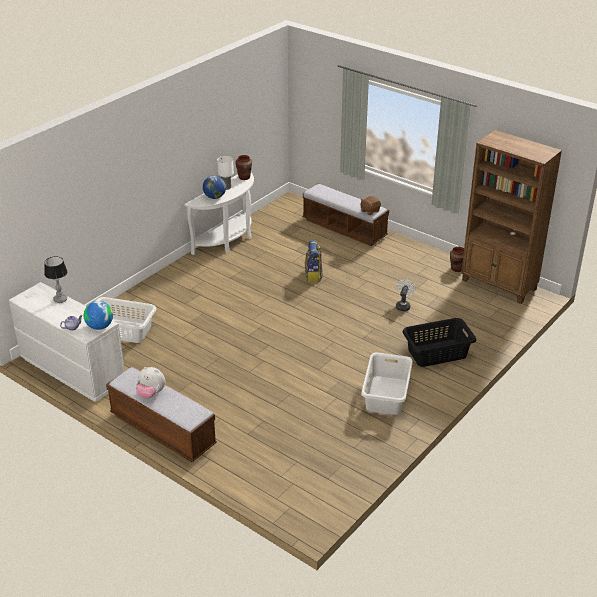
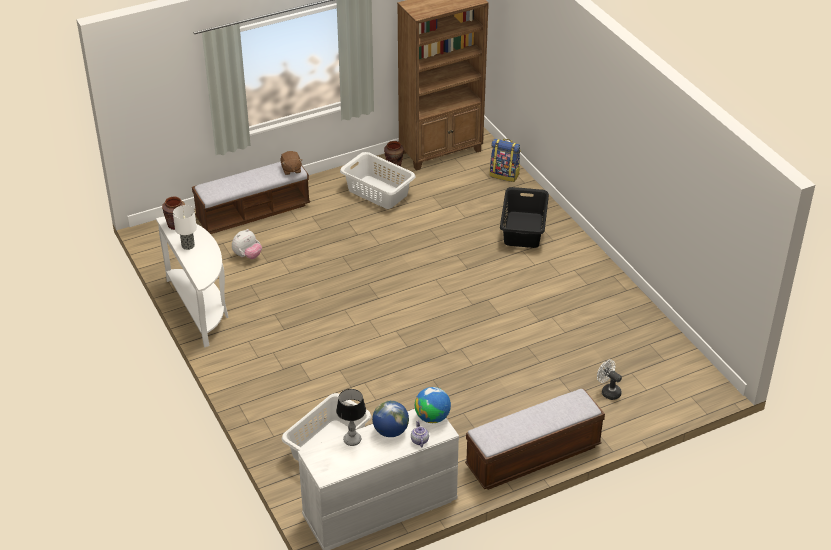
camera: 65 degrees left, 5 degrees up
(151, 394) = (529, 425): plush toy -> plush toy (247, 256)
(214, 197) = (204, 261): globe -> globe (390, 431)
(313, 275) = (330, 265): backpack -> backpack (504, 175)
(385, 395) = (567, 284): white laundry basket -> white laundry basket (378, 192)
(403, 305) = (431, 222): white fan -> white fan (608, 391)

